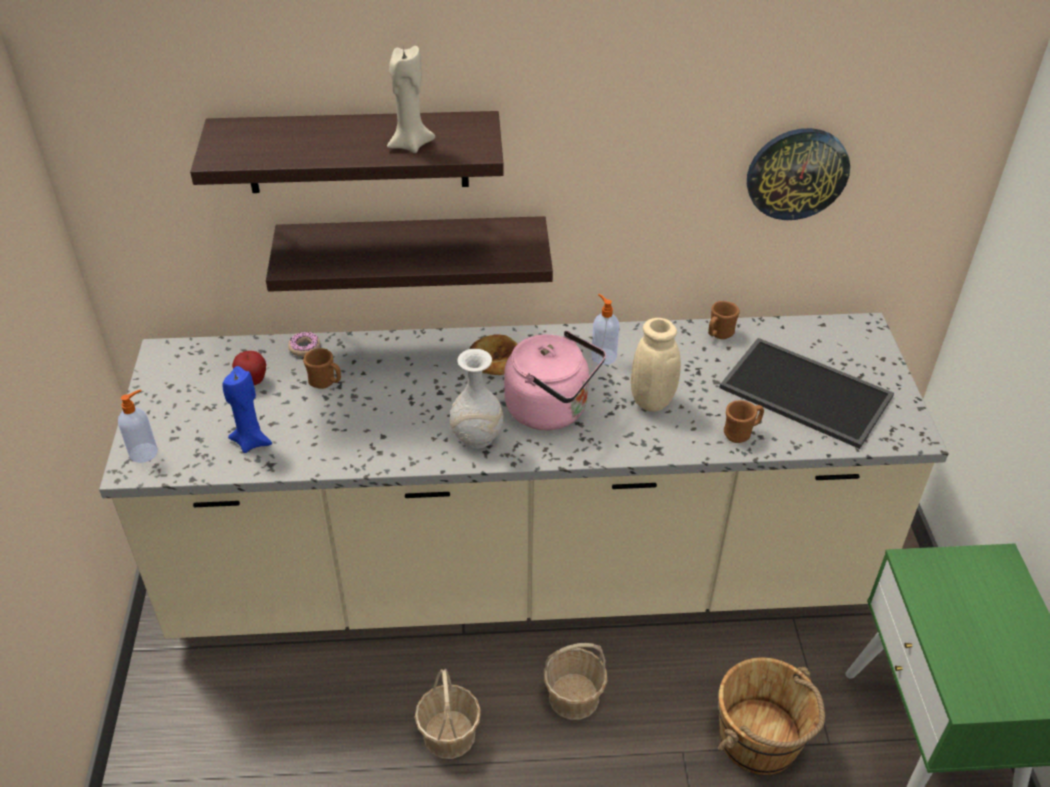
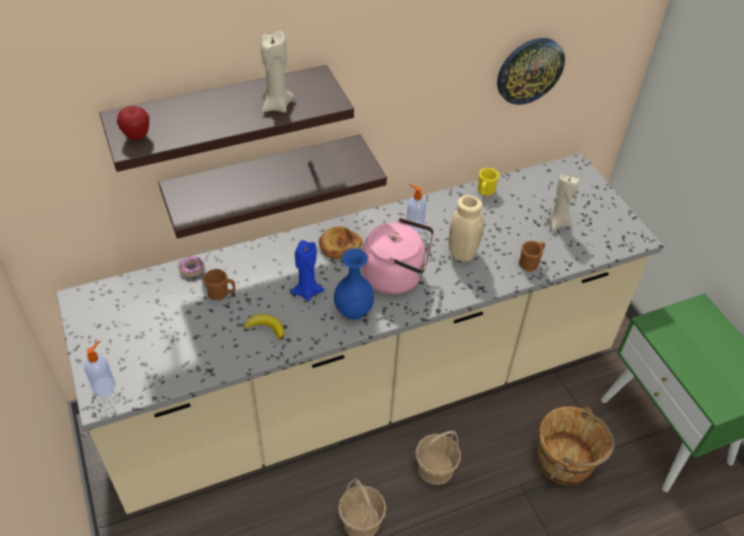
camera: 20 degrees left, 5 degrees up
(251, 441) = (186, 355): blue candle -> blue candle (307, 291)
(253, 381) = (164, 306): apple -> apple (137, 136)
(359, 432) = (266, 328): none -> banana
(477, 437) = (353, 310): white vase -> blue vase
(719, 334) = (485, 192): brown mug -> yellow mug
(803, 393) = (557, 224): tray -> beige candle

